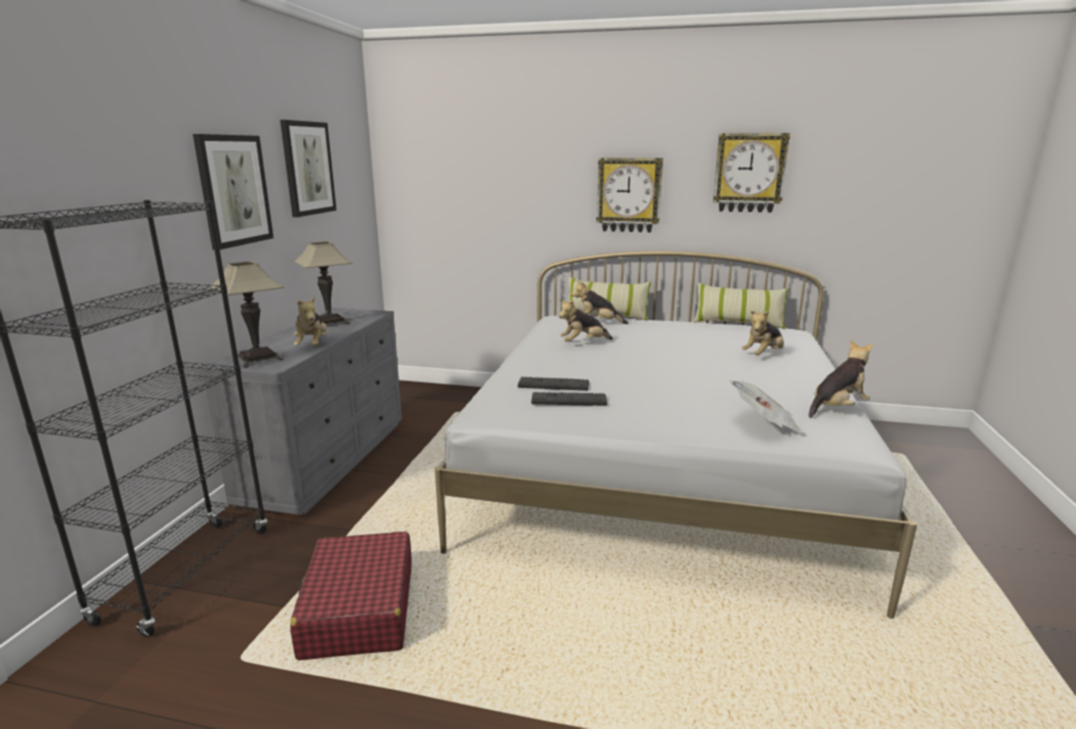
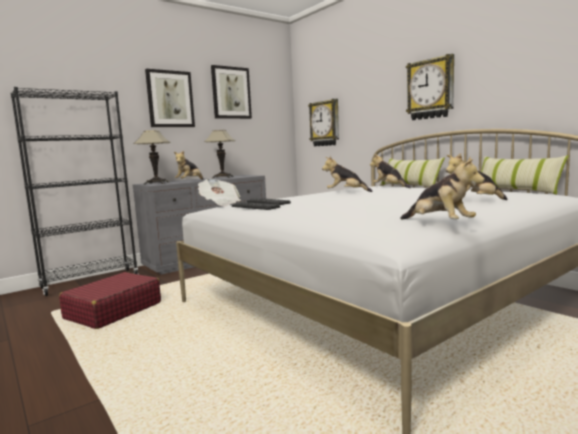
camera: 40 degrees right, 10 degrees down
(749, 173) = (528, 50): wall clock -> wall clock (325, 123)
(764, 424) = (341, 223): newspaper -> newspaper (220, 203)
(837, 408) = (439, 224): plush toy -> plush toy turned 45 degrees clockwise

